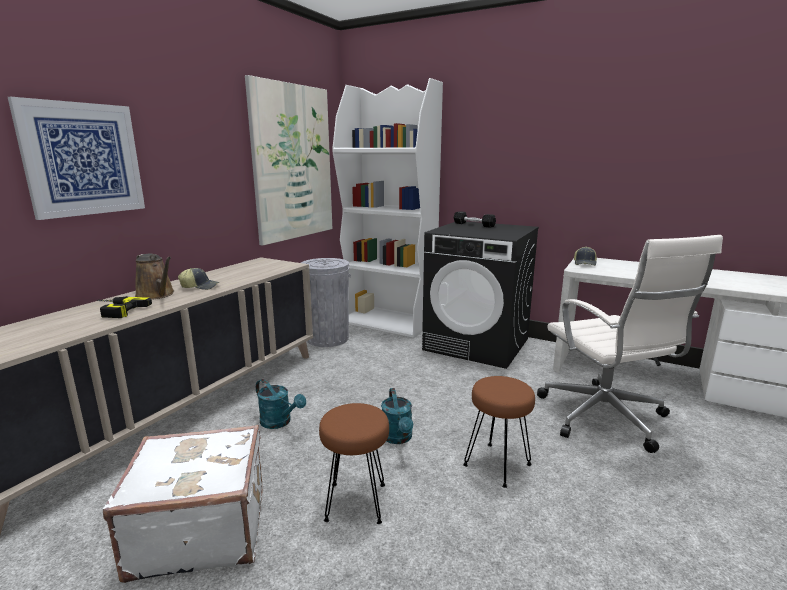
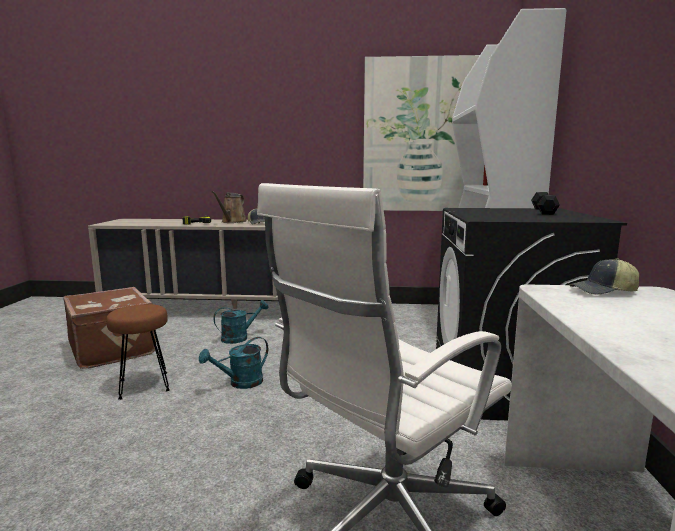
camera: 65 degrees right, 5 degrees down
(83, 159) = (222, 130): picture -> none
(200, 529) = (114, 349): white suitcase -> brown suitcase
(280, 422) = (239, 337): turquoise watering can -> turquoise watering can turned 135 degrees counterclockwise
(327, 338) = (400, 317): grey trash can -> none
(497, 464) = (217, 441): brown stool -> none

